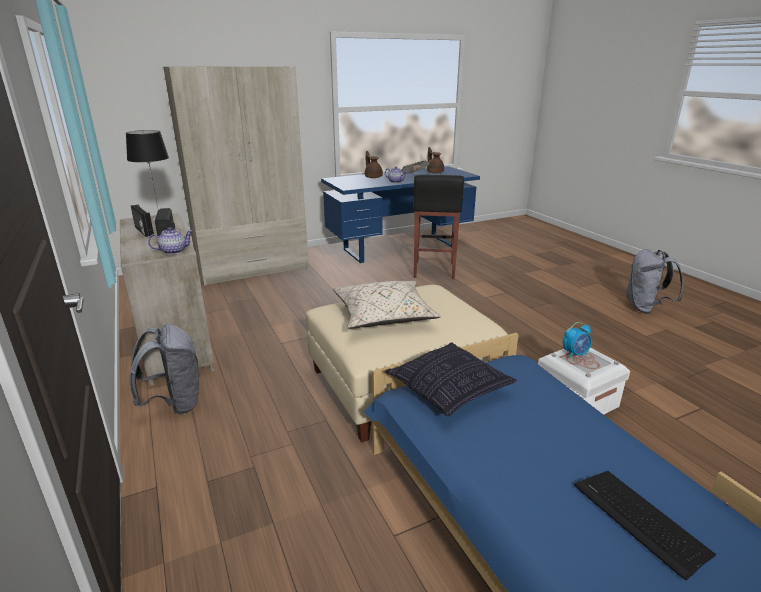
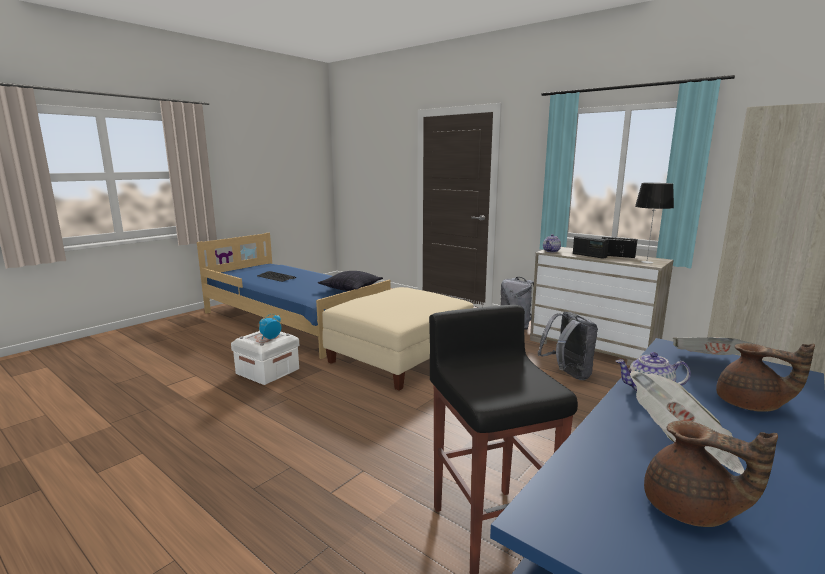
camera: 155 degrees right, 10 degrees down
(354, 182) = (710, 366): none -> newspaper
(384, 316) = (411, 298): beige pillow -> none
(645, 308) = (79, 520): grey backpack -> grey backpack (567, 374)

